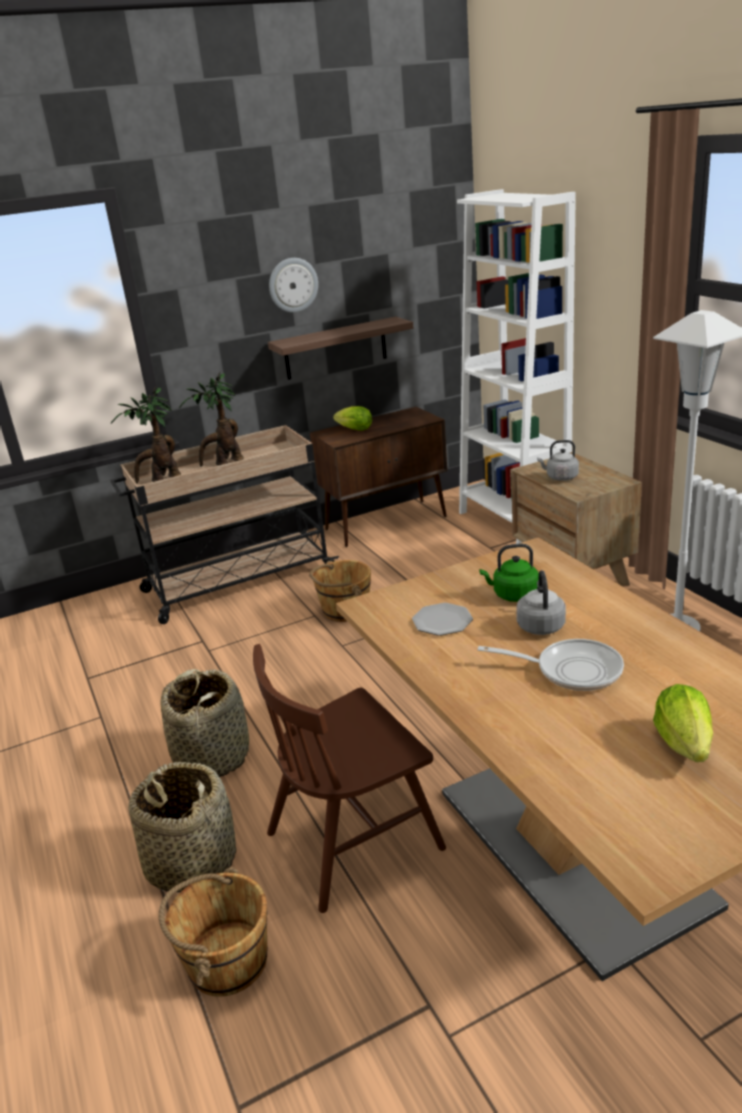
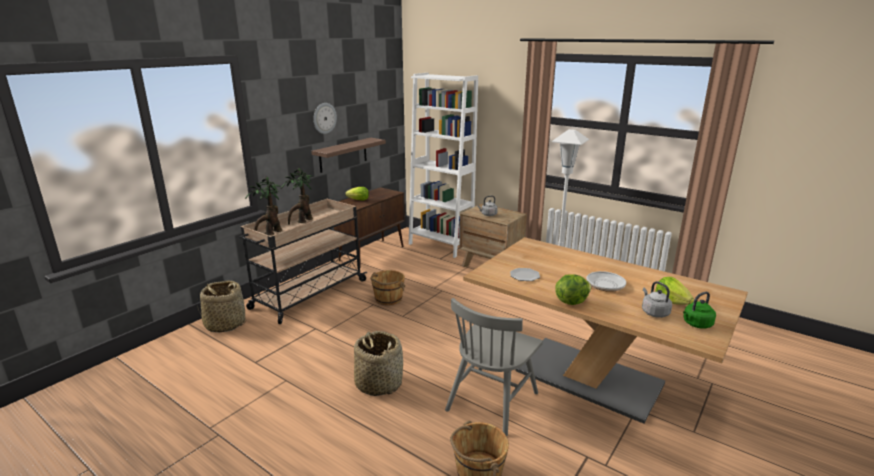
camera: 30 degrees left, 5 degrees down
(191, 861) = (415, 435): basket -> basket (225, 324)
(355, 839) = (492, 401): brown chair -> grey chair
(466, 695) = (571, 301): none -> lettuce
(513, 595) = (542, 261): green kettle -> green kettle (696, 324)
(540, 625) = (568, 270): grey kettle -> grey kettle (654, 312)

